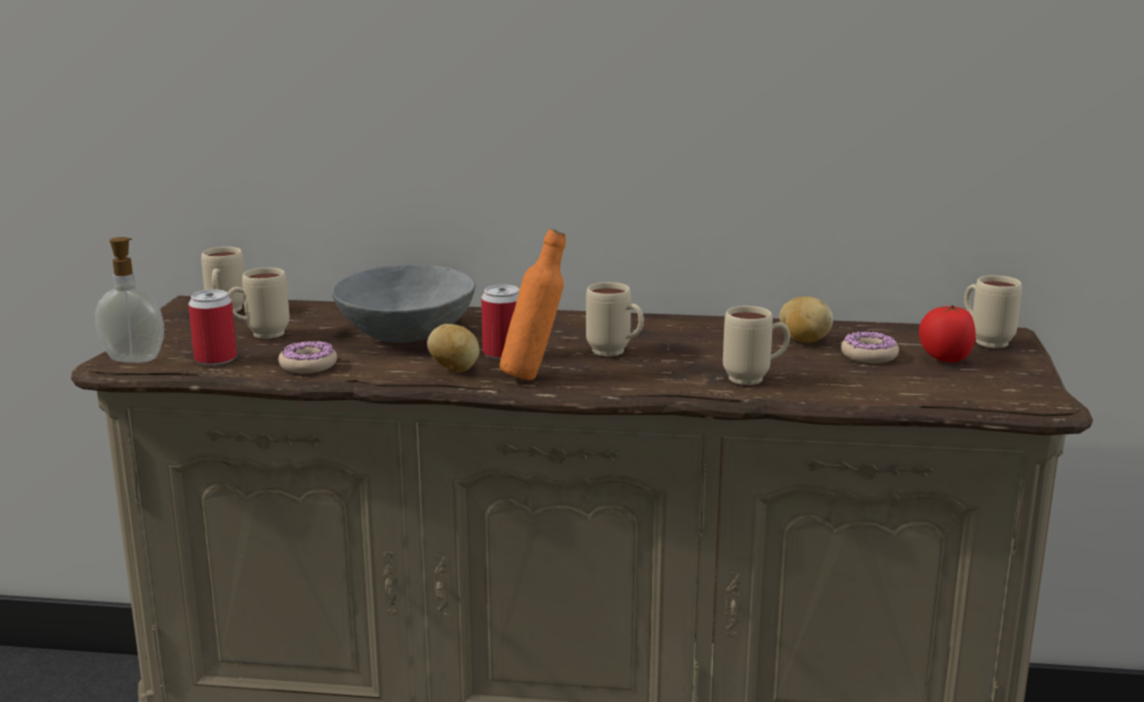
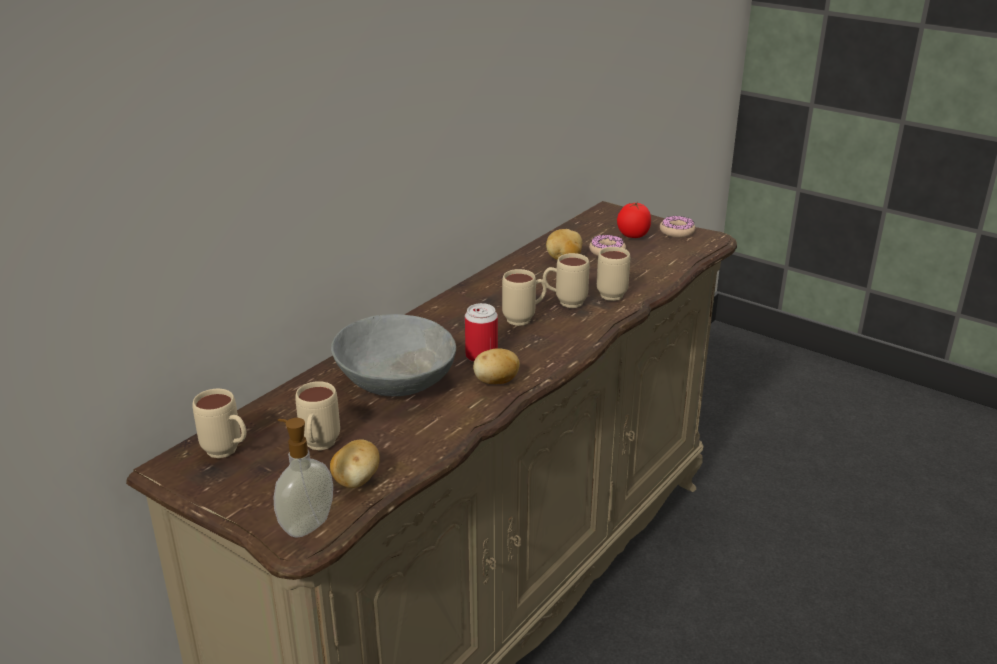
camera: 60 degrees left, 10 degrees up
(215, 359) = (356, 481): can -> potato
(308, 365) = (422, 440): donut -> donut (677, 232)
(534, 376) = (538, 357): orange bottle -> none
(984, 341) = (614, 217): beige mug -> beige mug (564, 303)

